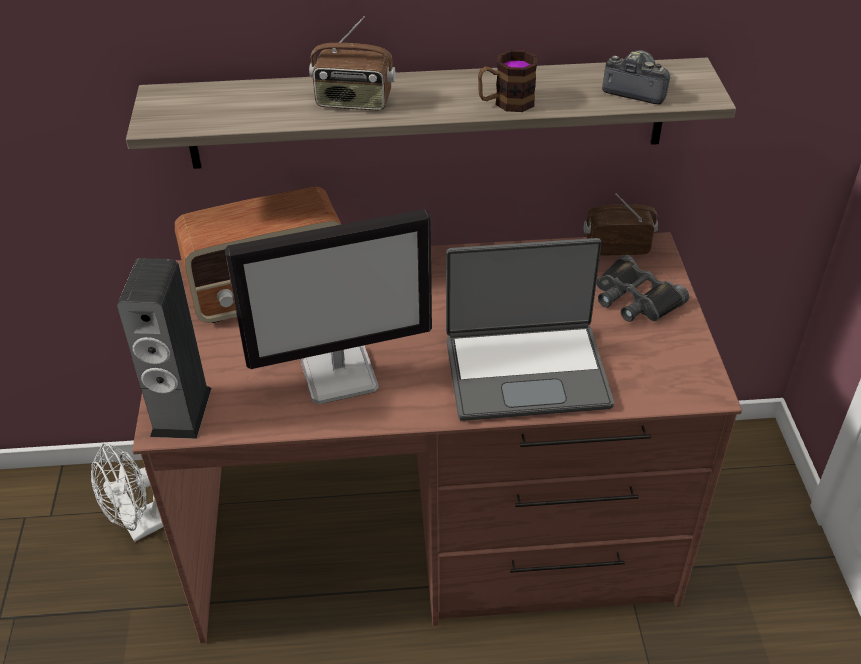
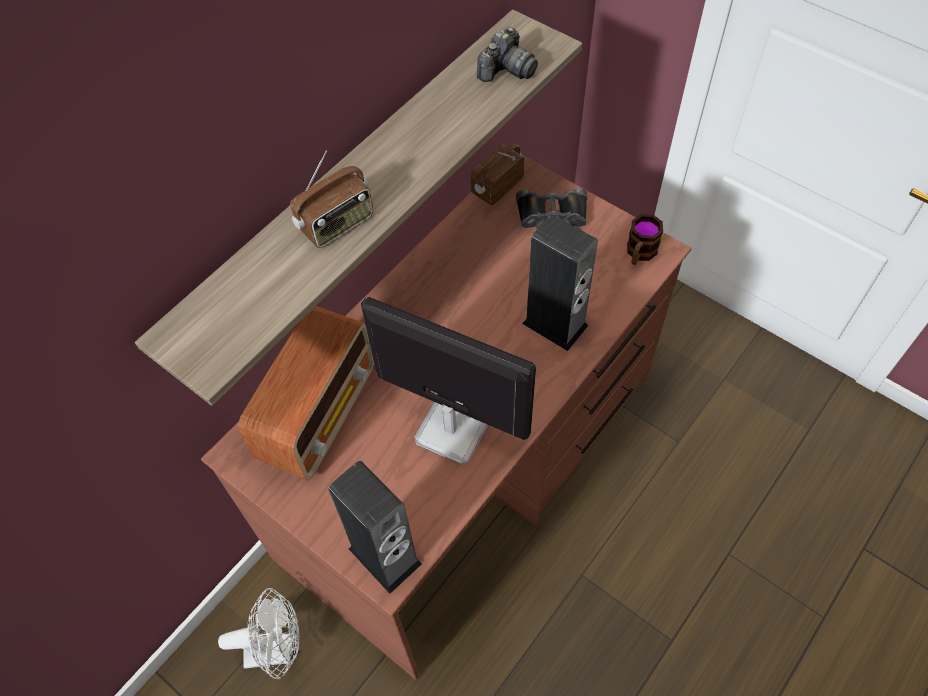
camera: 45 degrees left, 15 degrees up
(144, 525) = (278, 649): white fan -> white fan turned 105 degrees counterclockwise
(341, 374) = (450, 429): monitor -> monitor turned 90 degrees counterclockwise
(506, 103) = (442, 143): mug -> mug (639, 254)
(526, 371) = (555, 324): laptop -> speaker
(635, 89) = (506, 70): camera -> camera turned 150 degrees clockwise

